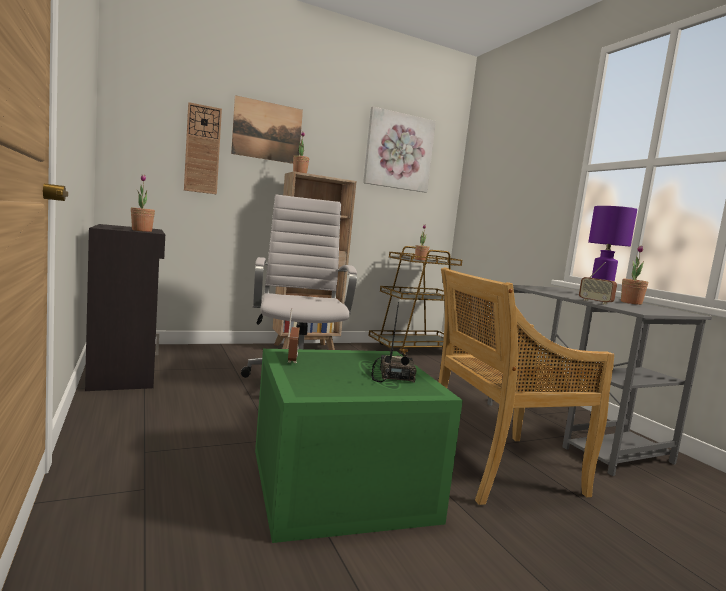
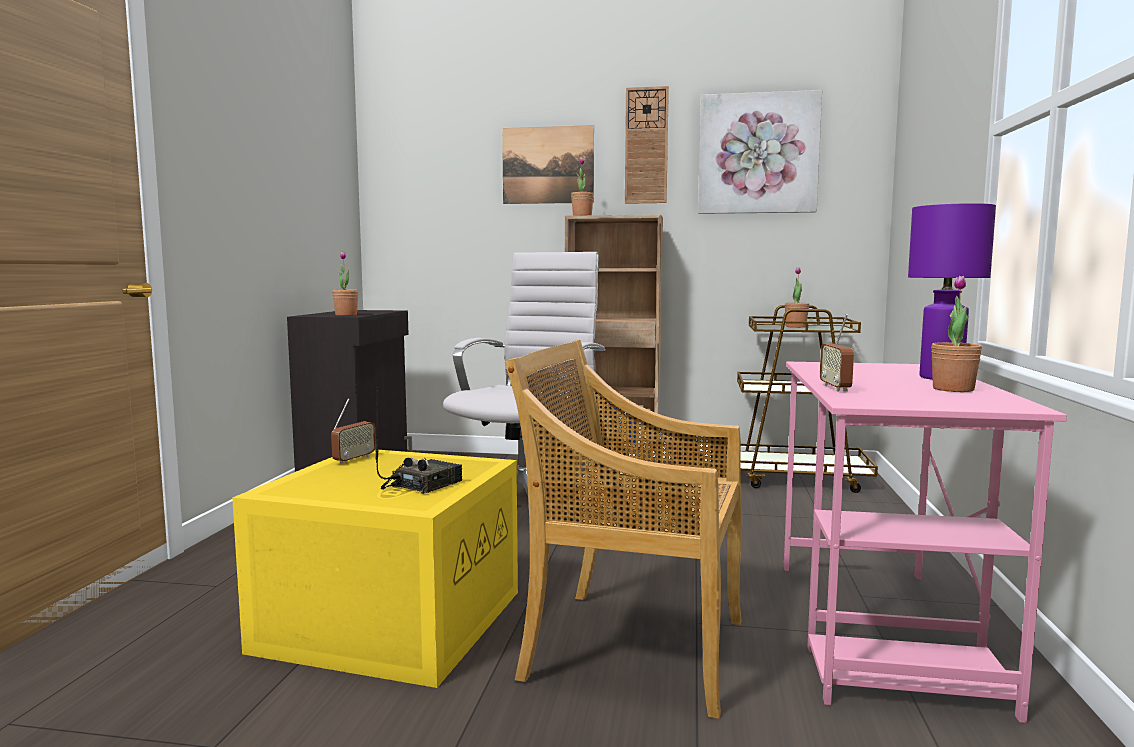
camera: 35 degrees right, 0 degrees up
(202, 149) = (469, 205): wall clock -> wall clock (646, 146)
(337, 482) = (390, 618): green storage box -> yellow storage box
(572, 431) = (881, 631): grey desk -> pink desk

